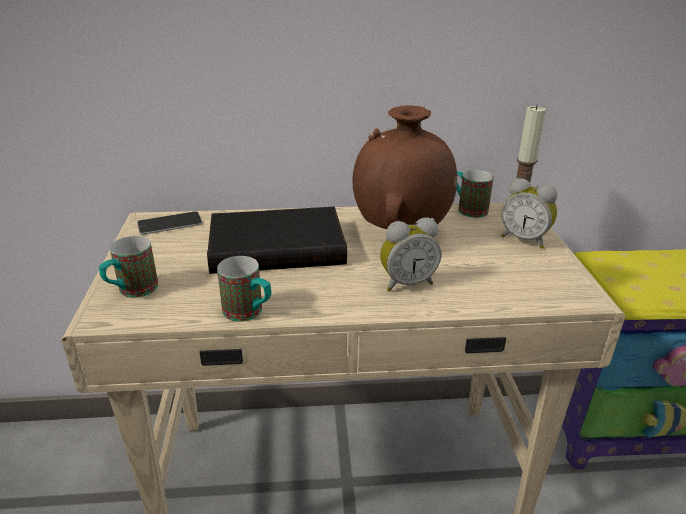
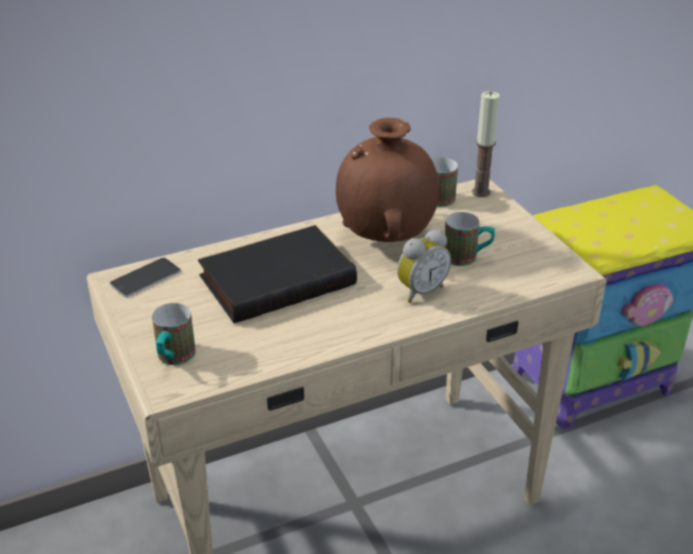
camera: 20 degrees left, 5 degrees up
(249, 313) = (301, 352): mug -> mug (467, 258)
(524, 239) = (500, 222): alarm clock -> none

